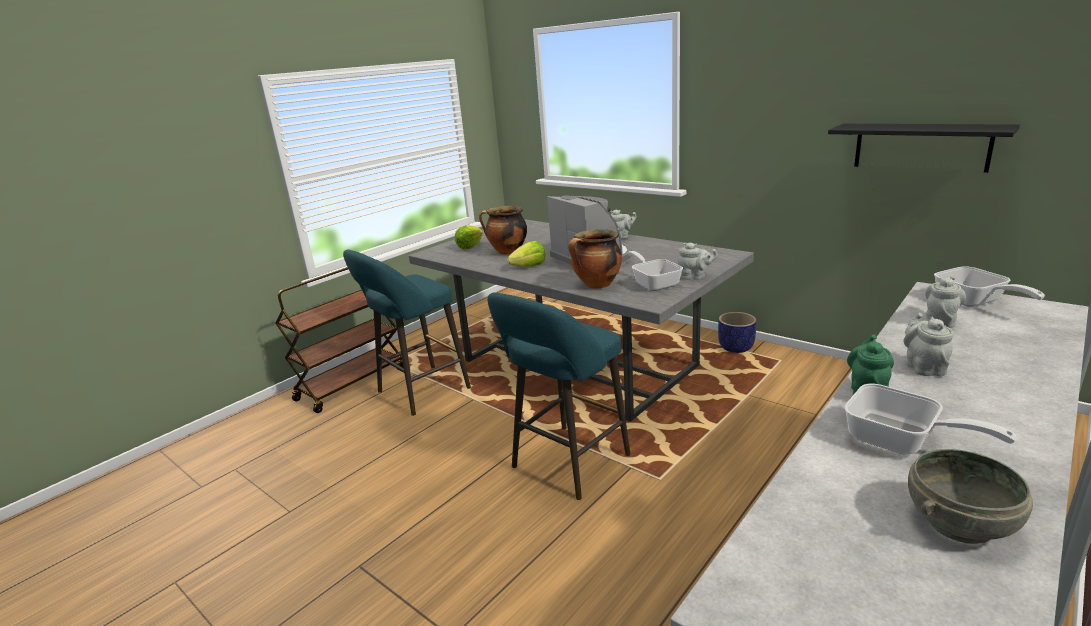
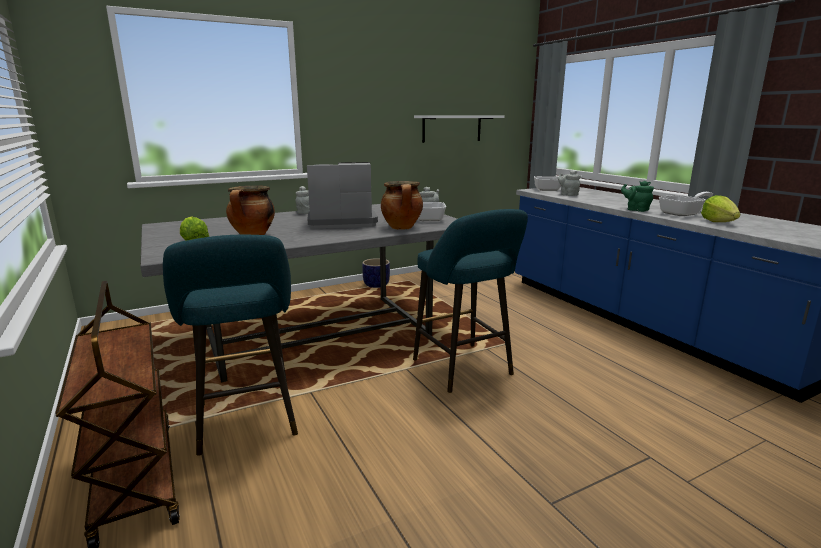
camera: 70 degrees left, 5 degrees down
(529, 267) = (315, 235): lettuce -> lettuce (718, 222)
(921, 146) = (452, 128): black shelf -> white shelf
(923, 367) = (614, 202): grey teapot -> none
(960, 524) = (745, 218): grey bowl -> none

